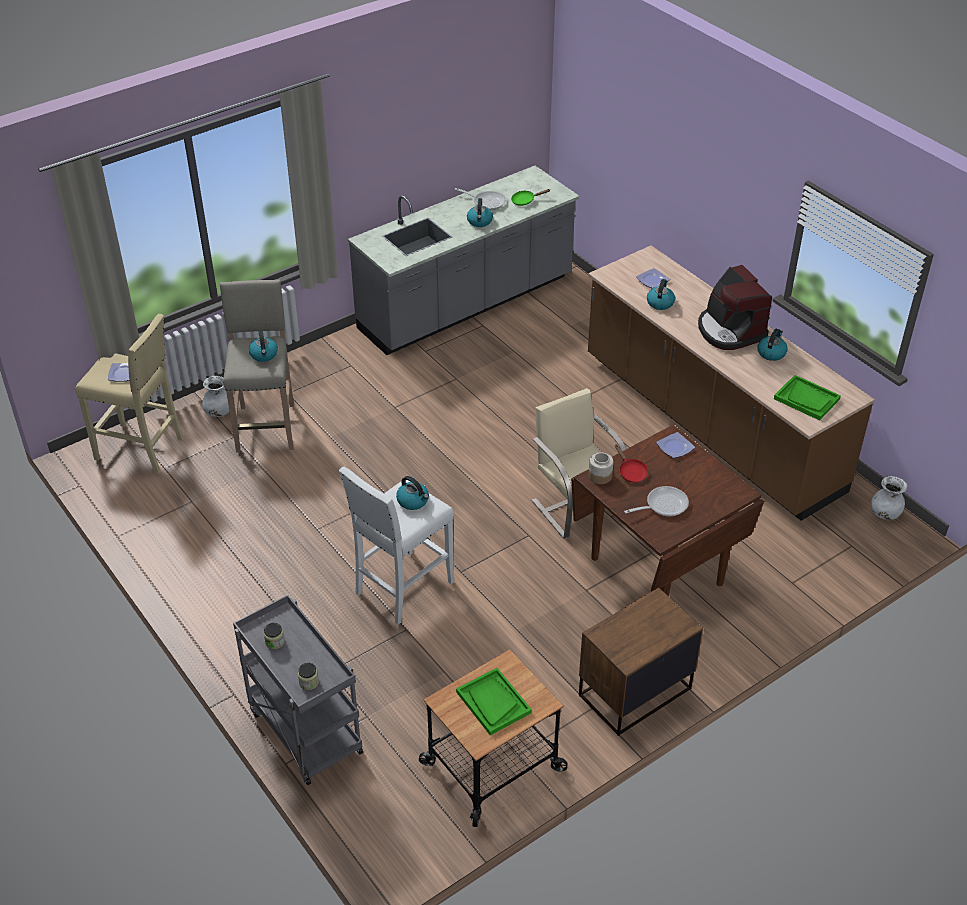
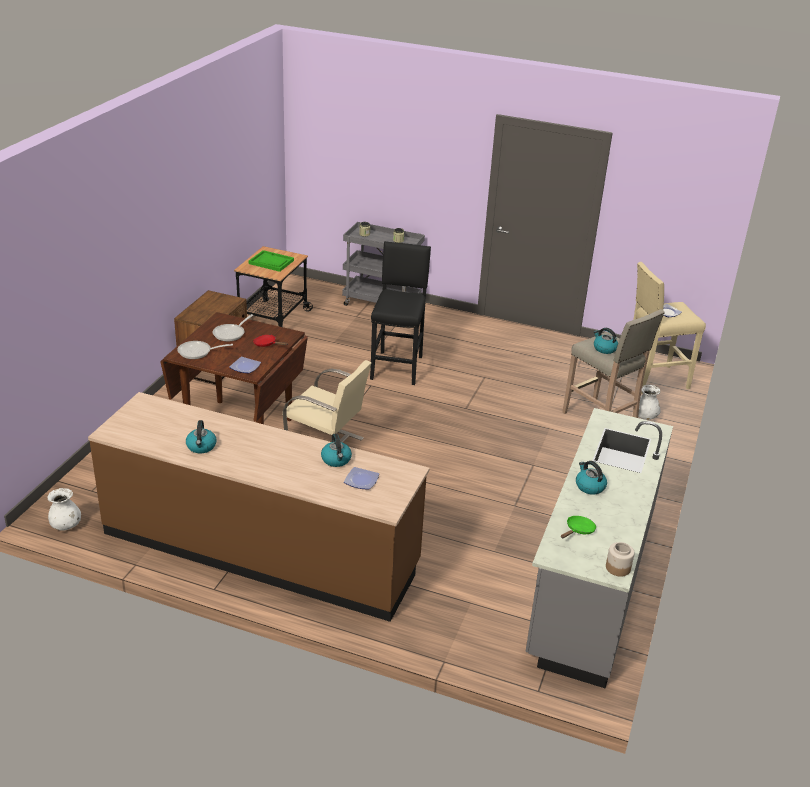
camera: 145 degrees right, 10 degrees down
(402, 588) = (397, 367): white stool -> black stool
(413, 501) = (398, 306): kettle -> none
(486, 202) = (613, 513): frying pan -> frying pan (198, 352)
(600, 476) = (287, 336): jar -> jar (618, 568)
(730, 330) = (252, 455): coffee machine -> none
(806, 399) = (151, 417): green tray -> none

